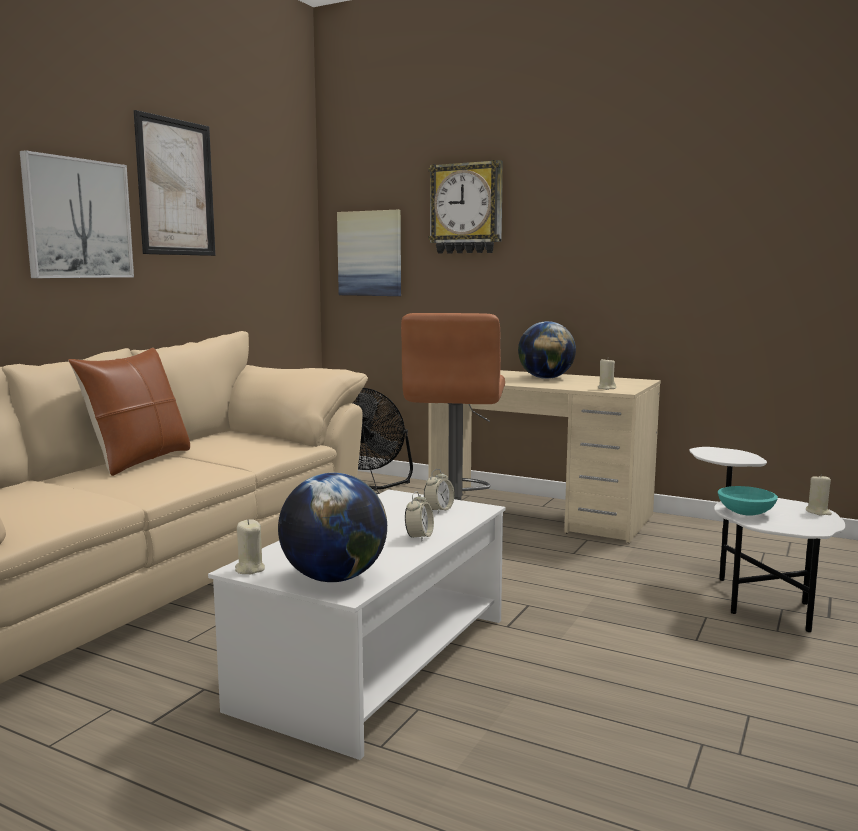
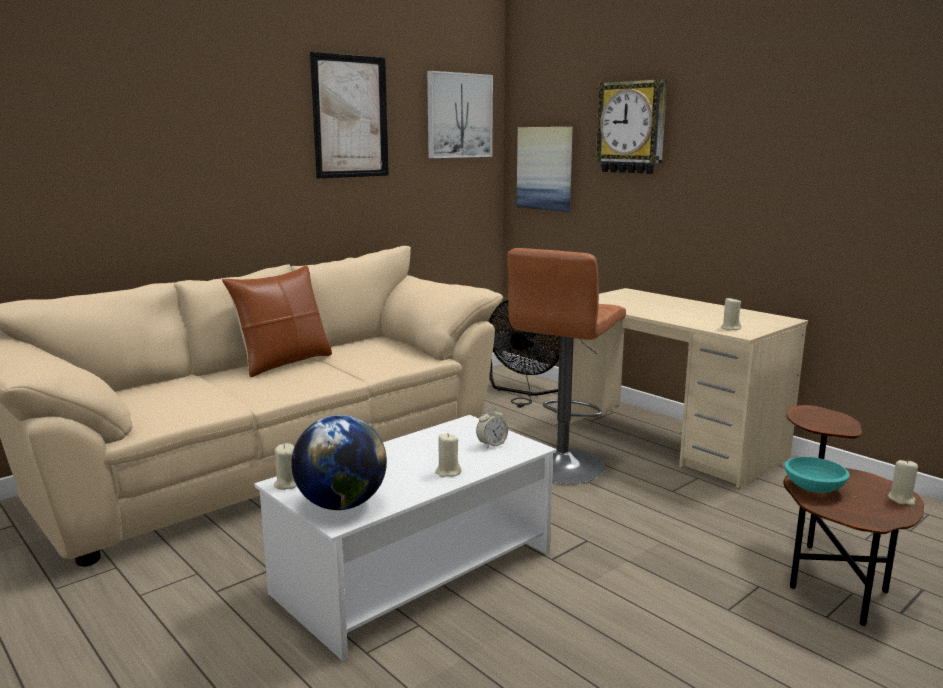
camera: 20 degrees right, 5 degrees up
(78, 219) = (255, 152): picture -> picture (459, 115)
(419, 537) = (448, 472): alarm clock -> beige candle
(545, 378) = (684, 308): globe -> none
(755, 600) = (829, 577): white side table -> brown side table

